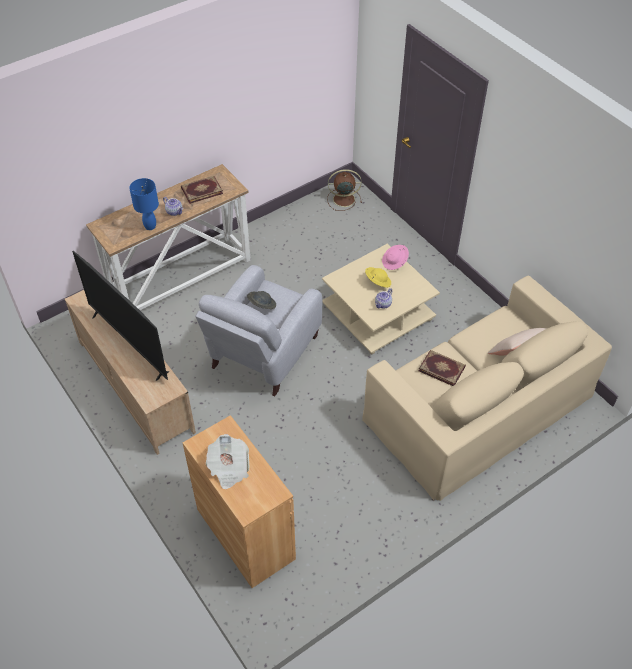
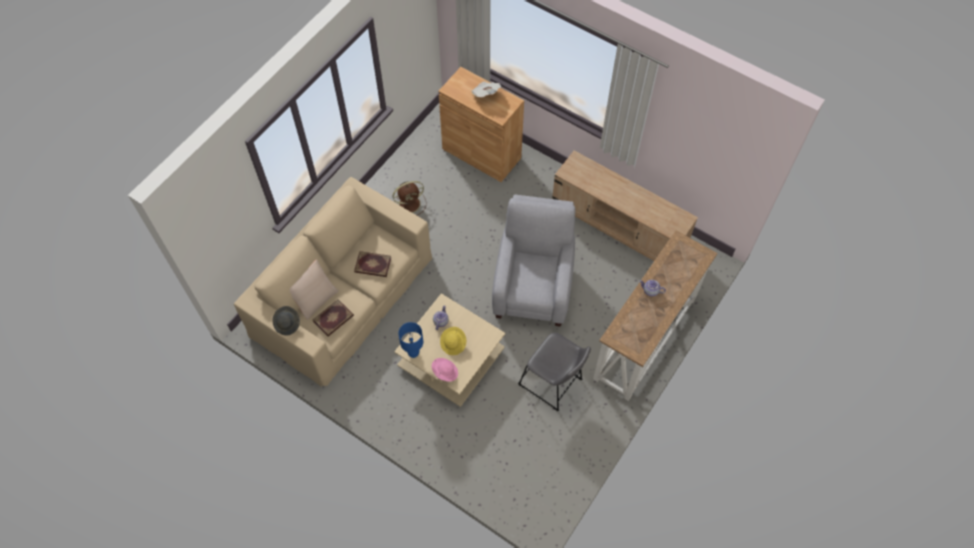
camera: 160 degrees right, 10 degrees up
(129, 344) = (620, 195): television -> none
(150, 227) = (661, 268): blue table lamp -> blue table lamp (413, 353)
(201, 190) = (642, 324): book -> book (334, 319)
(261, 305) = (541, 277): grey hat -> grey hat (287, 324)
(289, 267) = (552, 384): none -> grey stool
(342, 199) = (537, 496): brown fan -> brown fan (410, 203)

